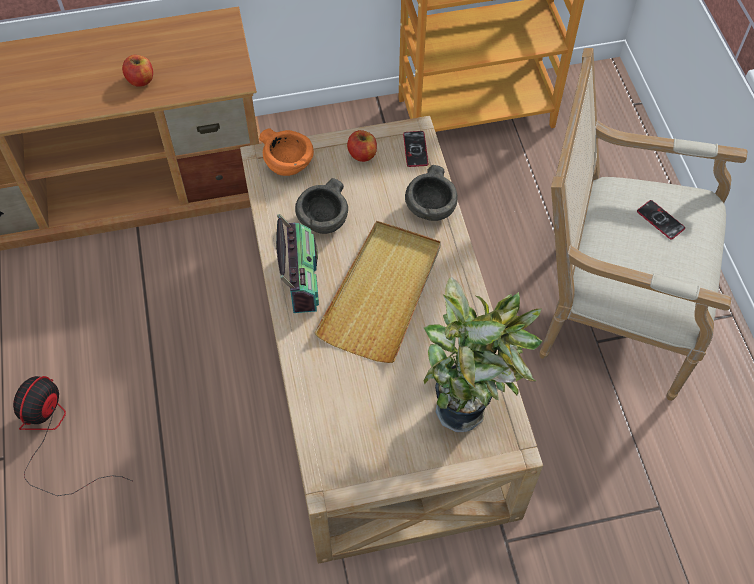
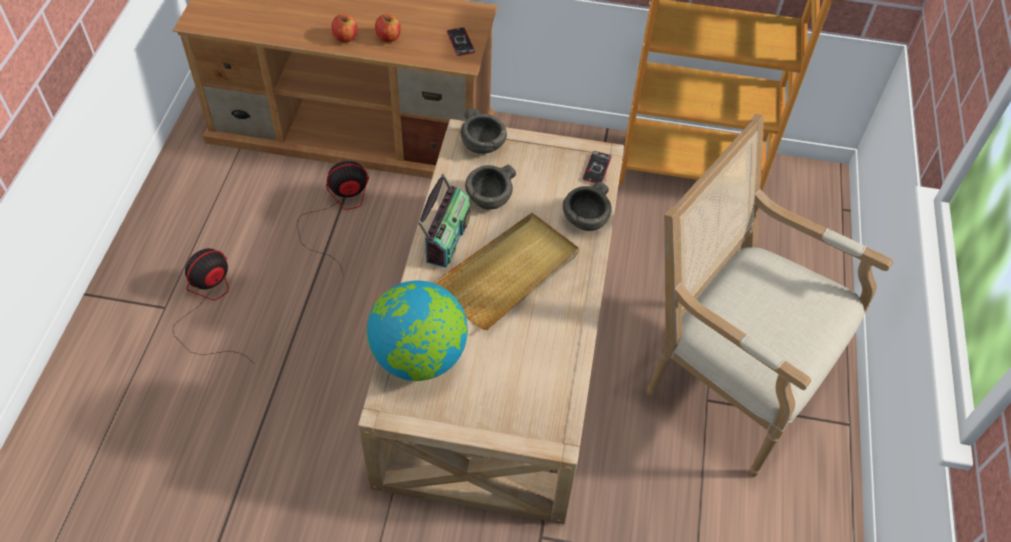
camera: 20 degrees right, 5 degrees down
(143, 283) = (338, 212): none -> fan
(289, 163) = (483, 144): orange bowl -> grey bowl
(336, 417) = (419, 357): none -> globe
(362, 154) = (549, 157): apple -> apple (345, 37)
(466, 408) = (533, 392): potted plant -> none
(660, 220) = (791, 300): phone -> phone (460, 42)

